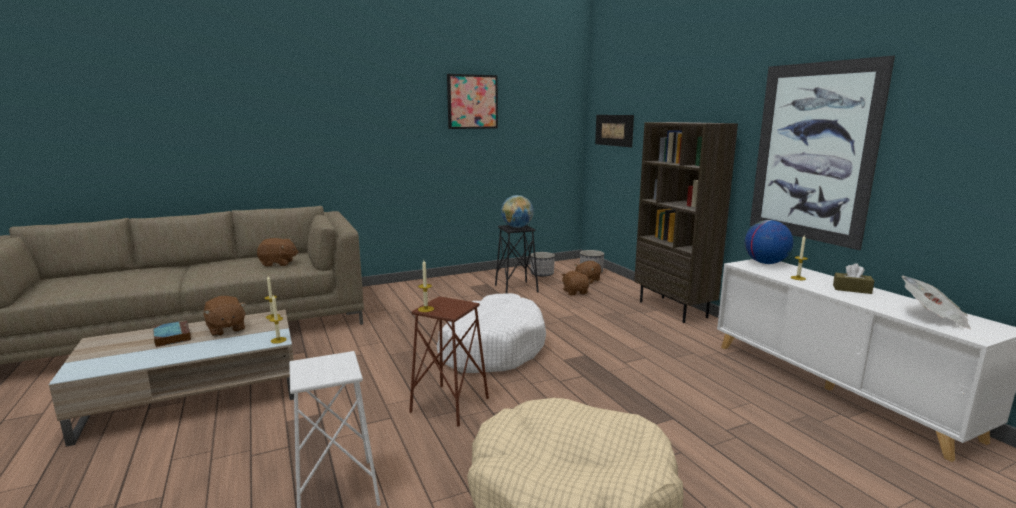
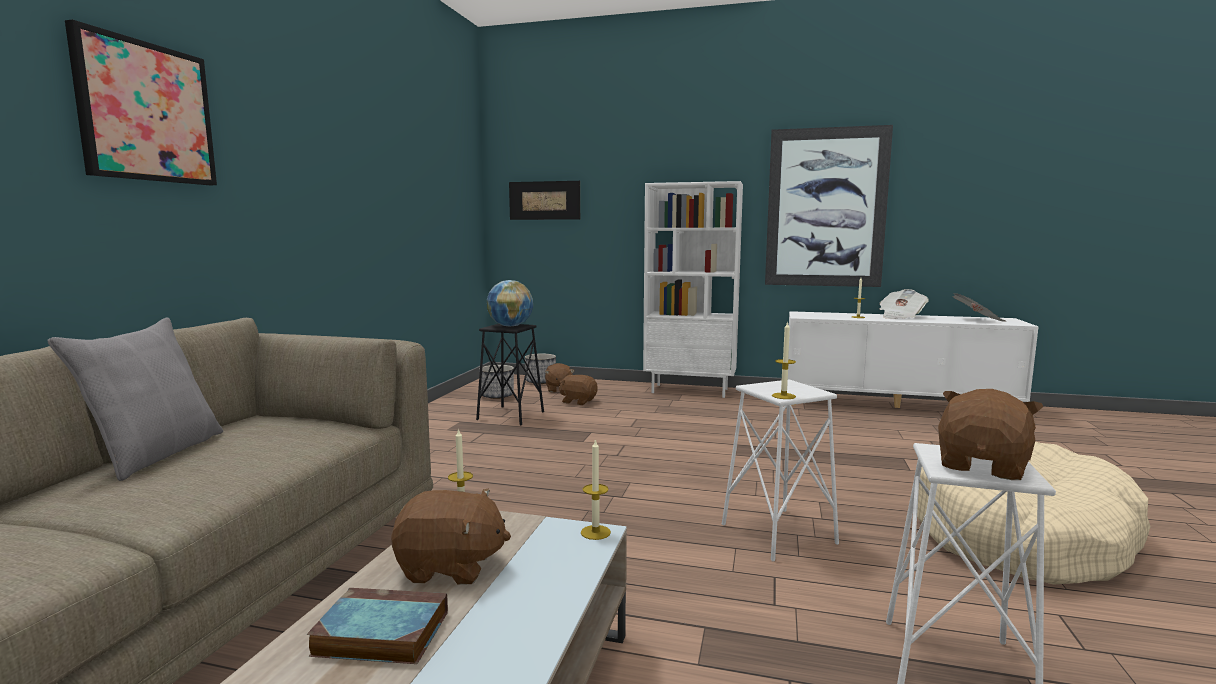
camera: 50 degrees left, 5 degrees down
(247, 259) = (155, 454): none -> grey pillow
(278, 263) = (276, 439): brown plush toy -> brown plush toy (983, 466)
(450, 405) = (778, 533): brown stool -> white stool
(472, 102) = (390, 146): picture -> picture (146, 112)
(491, 348) = (655, 472): white dog bed -> none
(673, 309) = (690, 390): brown bookcase -> white bookcase
(765, 263) = (807, 314): globe -> none
(852, 289) = (900, 317): brown tissue box -> newspaper

